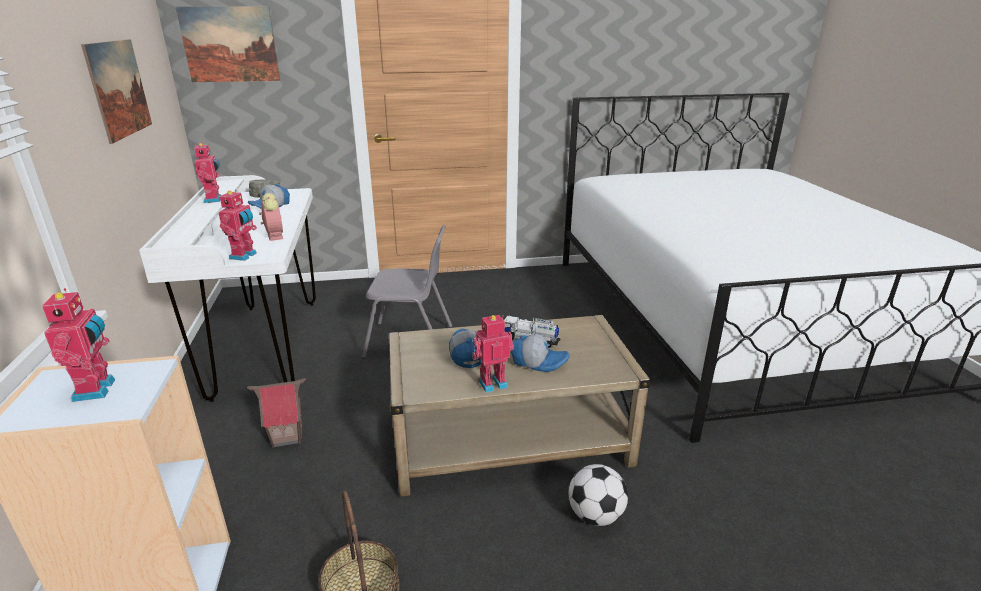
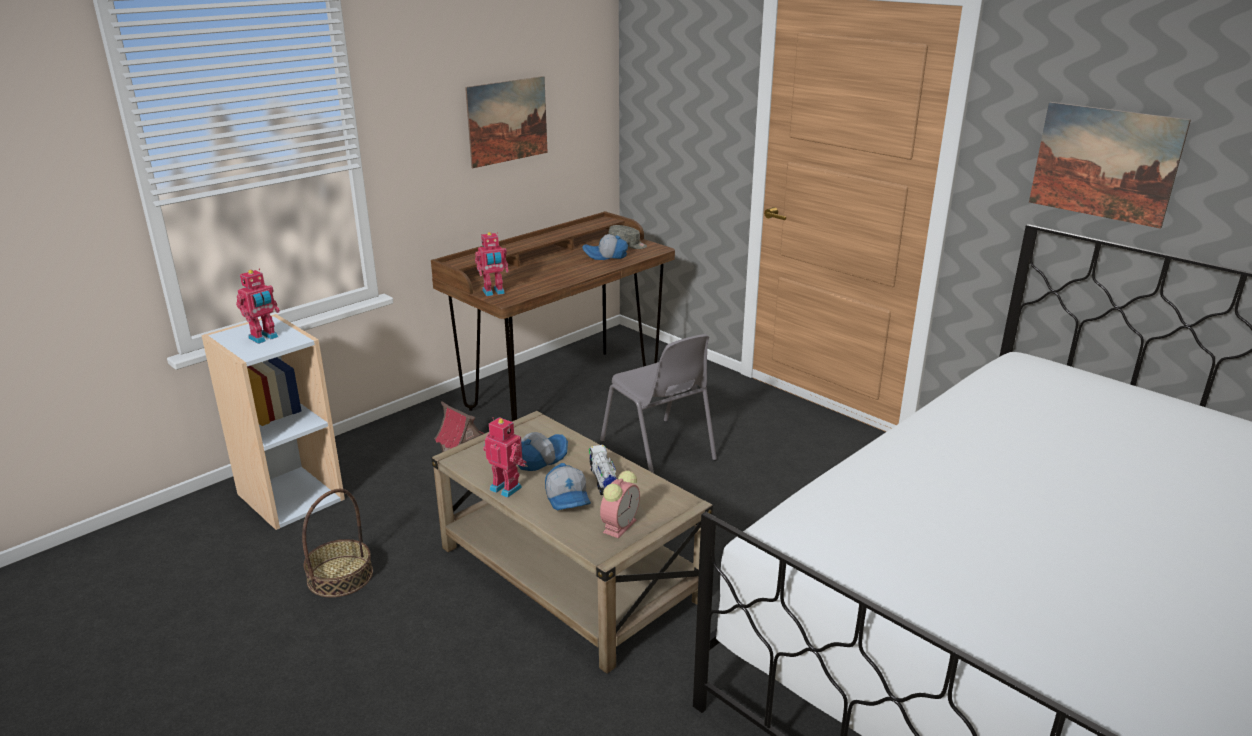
camera: 55 degrees right, 0 degrees up
(214, 199) = (558, 235): toy robot -> none
(230, 44) = (662, 82): picture -> picture (1104, 163)
(267, 346) = (563, 391): white desk -> brown desk
(274, 235) = (546, 284): alarm clock -> alarm clock (620, 525)
(595, 515) = (511, 669): football -> none

